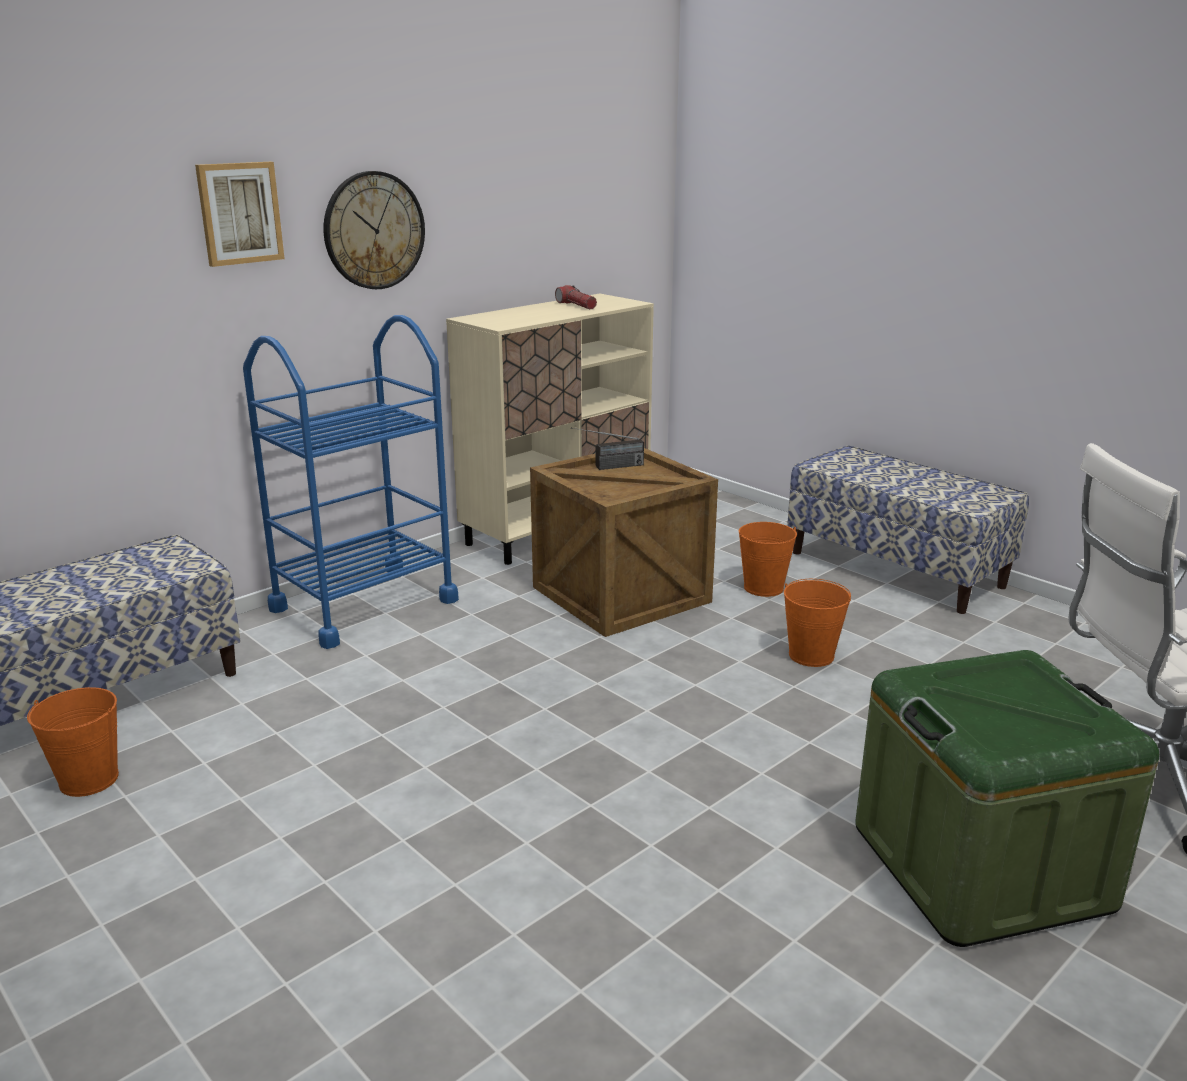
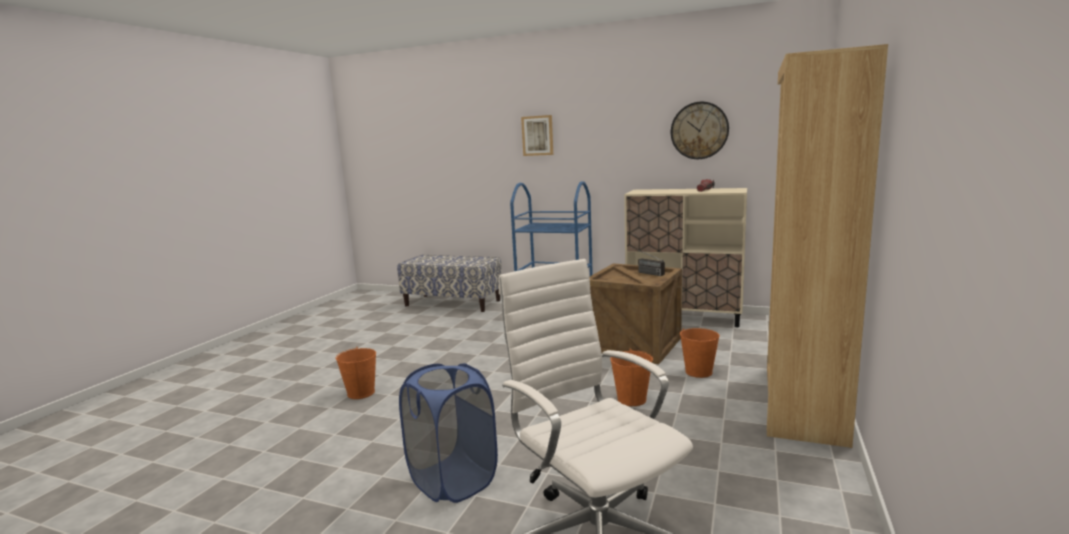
camera: 65 degrees right, 10 degrees down
(89, 779) = (407, 317): orange bucket -> orange bucket (361, 393)
(374, 230) = (598, 144): wall clock -> wall clock (699, 130)
(896, 569) = (801, 403): bench -> brown bookcase
(980, 866) = (452, 480): green storage box -> blue laundry basket

